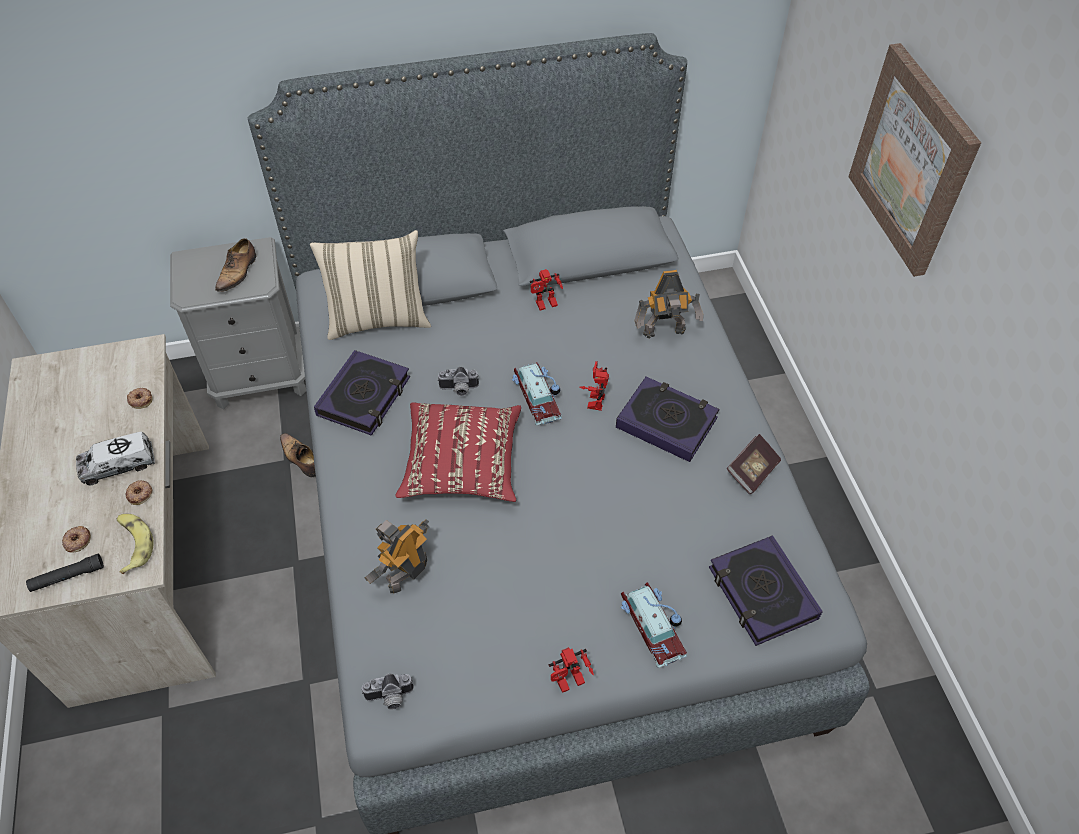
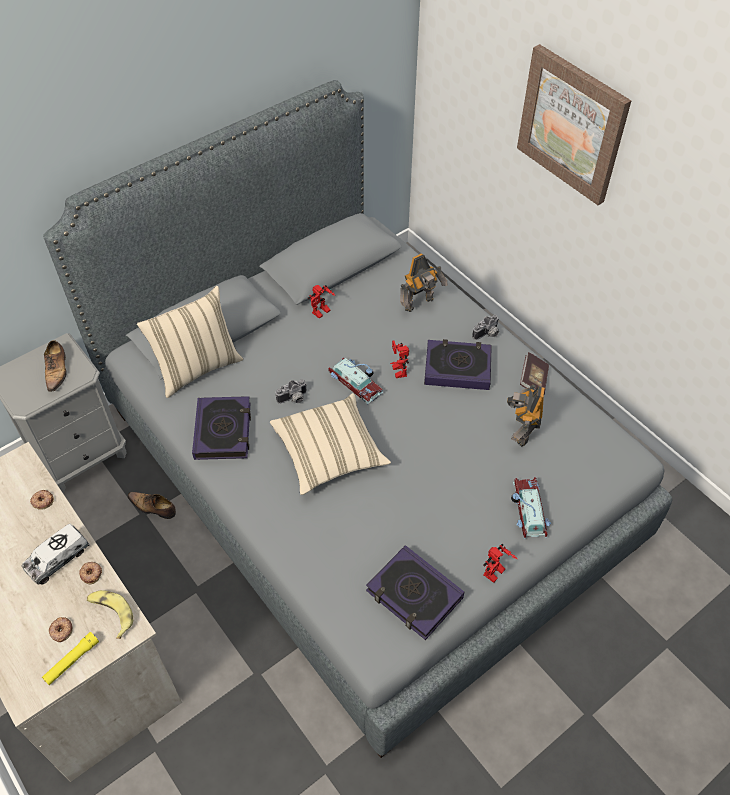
camera: 25 degrees left, 0 degrees up
(67, 577) = (72, 661): black flashlight -> yellow flashlight
(390, 698) = (377, 640): camera -> camera (487, 334)
(406, 573) = (335, 548): toy robot -> toy robot (521, 431)
(462, 464) = (329, 453): red pillow -> beige pillow
(653, 624) = (528, 511): toy car -> toy car turned 135 degrees counterclockwise
(761, 593) = (585, 461): book -> book (414, 595)

